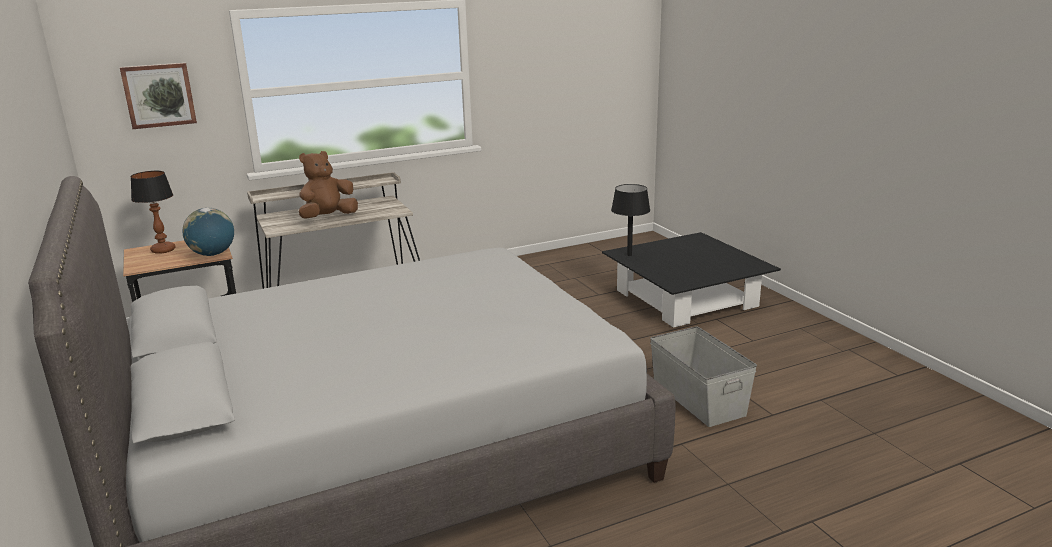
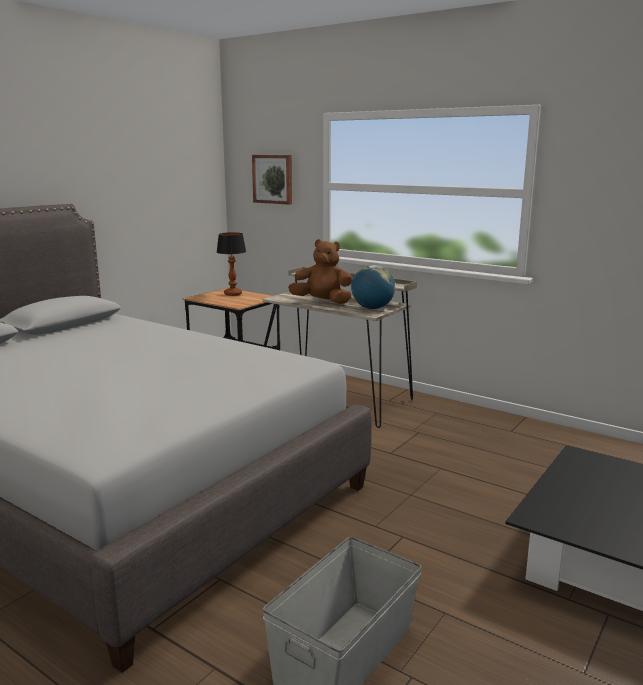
camera: 60 degrees right, 5 degrees down
(212, 254) = (238, 304): globe -> globe (372, 308)
(629, 255) = (582, 463): black table lamp -> none

